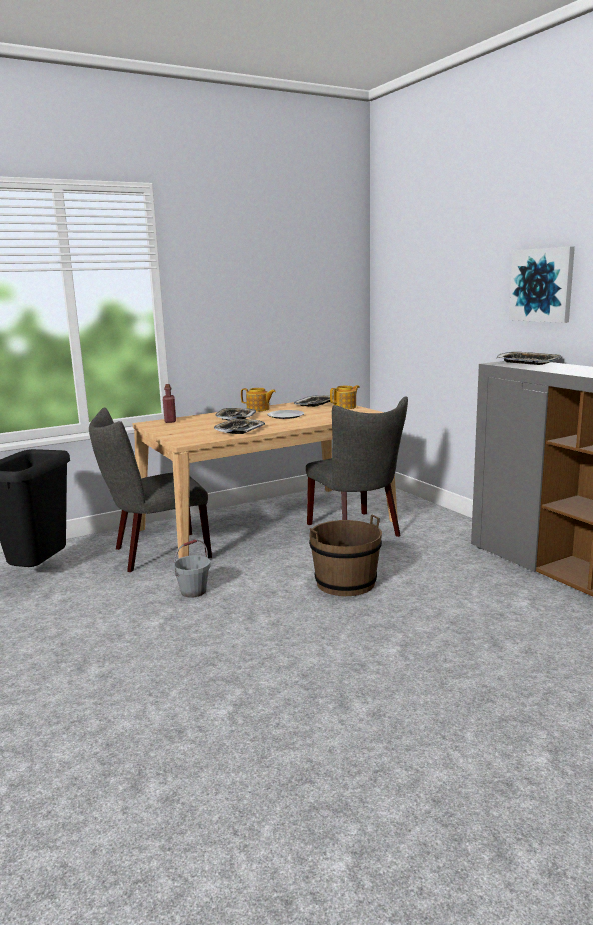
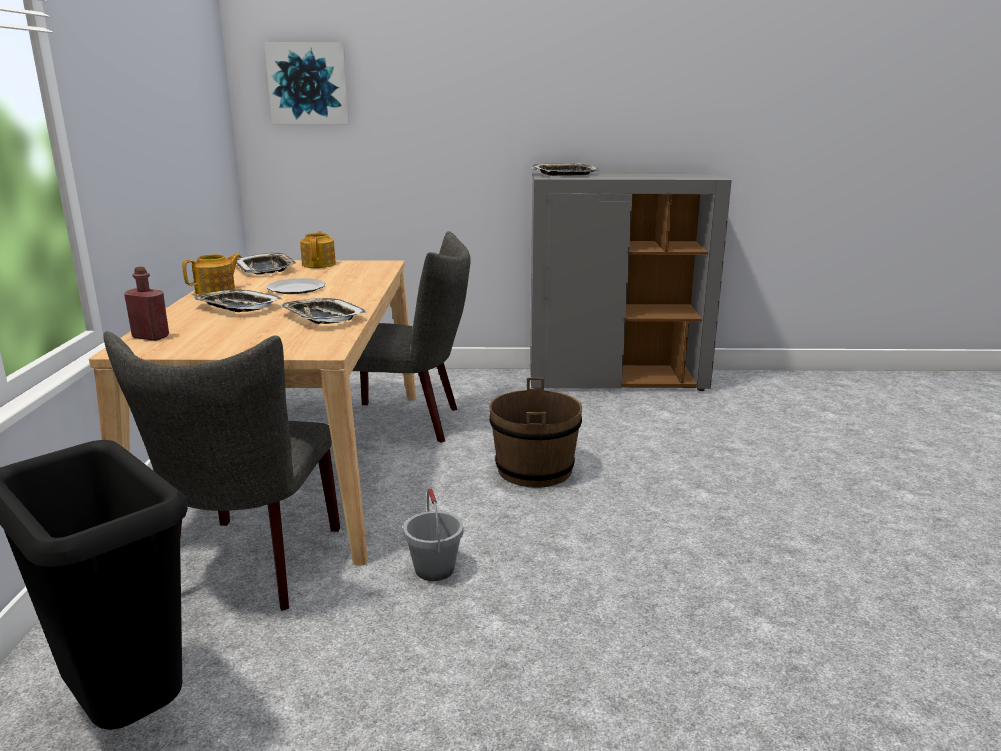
camera: 60 degrees left, 5 degrees up
(542, 285) = (551, 88): picture -> picture (308, 84)

